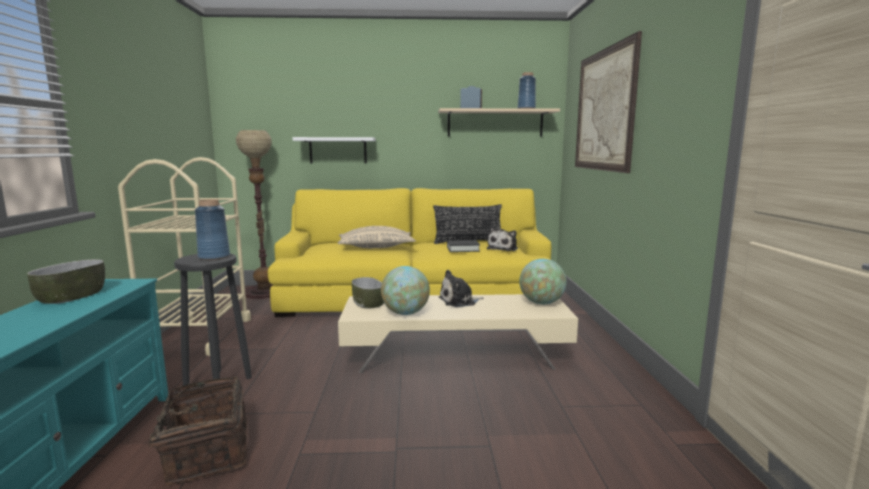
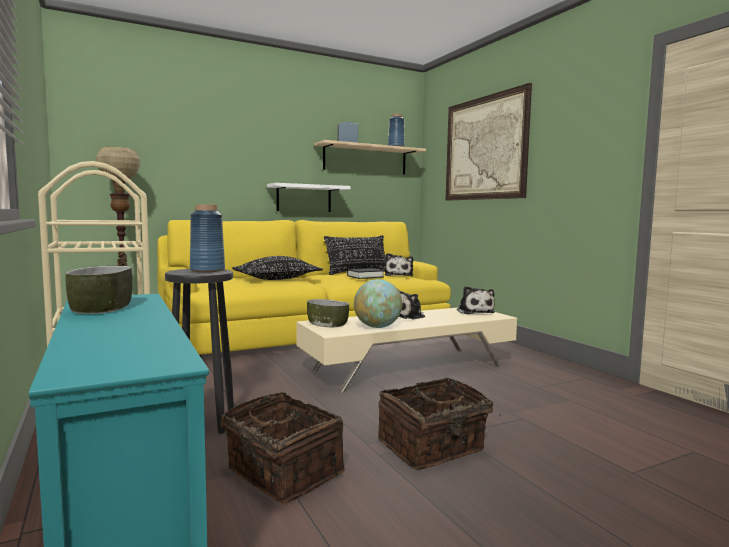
camera: 25 degrees left, 5 degrees down
(338, 150) = (209, 178): white shelf -> white shelf (304, 198)
(354, 459) = (433, 447): none -> basket
(376, 247) = (277, 279): beige pillow -> black pillow
(541, 303) = (474, 312): globe -> plush toy

